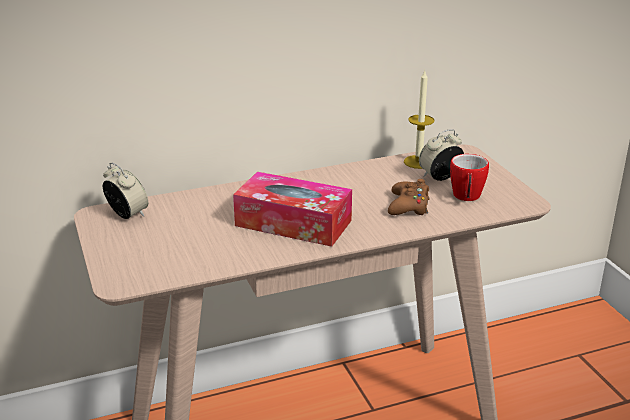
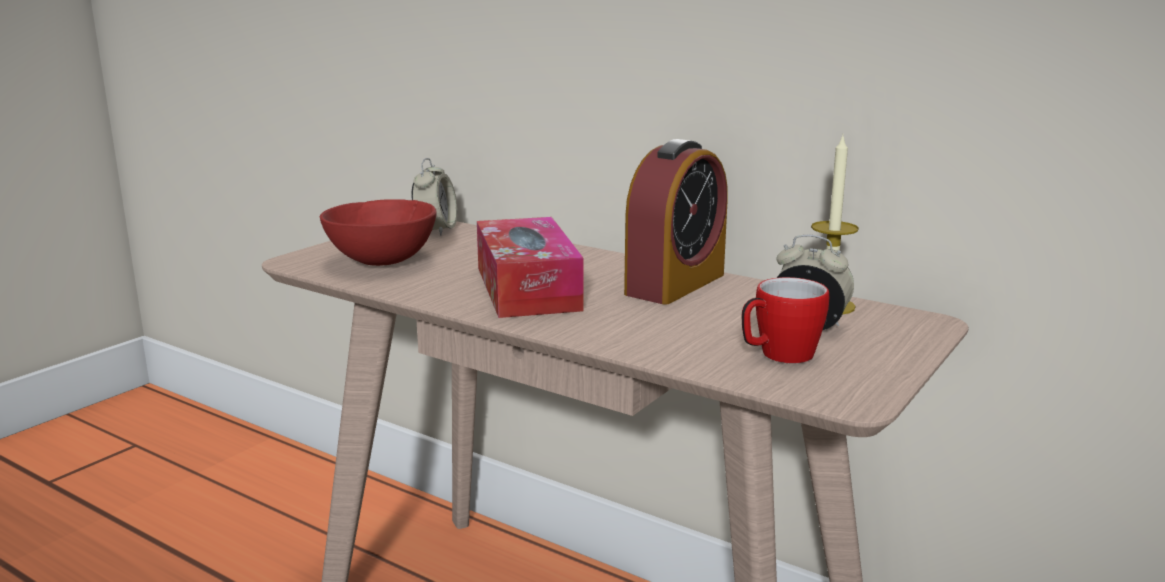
camera: 55 degrees right, 10 degrees down
(171, 253) = (380, 262): none -> red bowl
(341, 183) = (675, 284): none -> alarm clock
(409, 206) = (682, 329): brown game controller -> none

